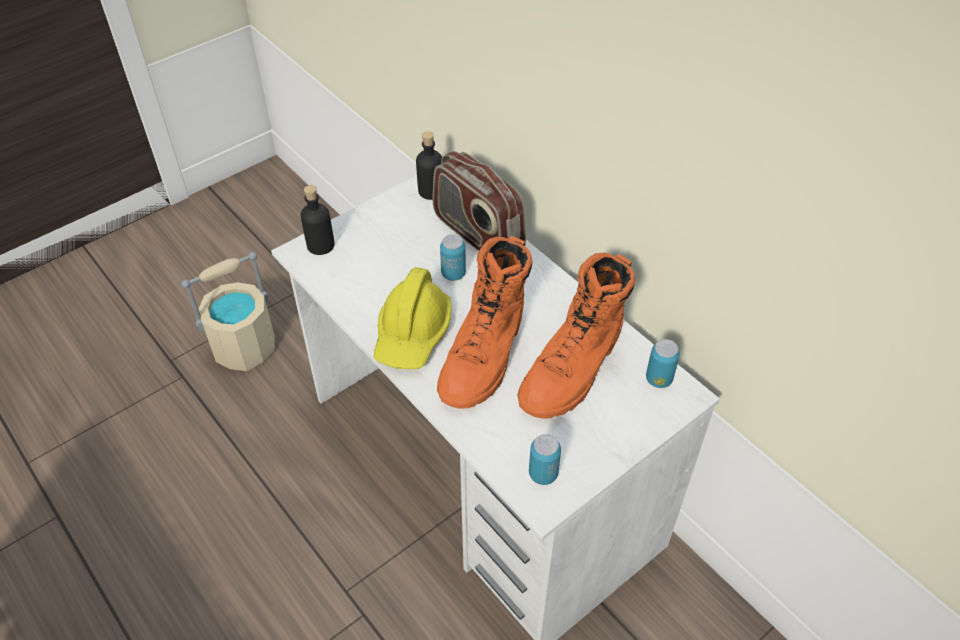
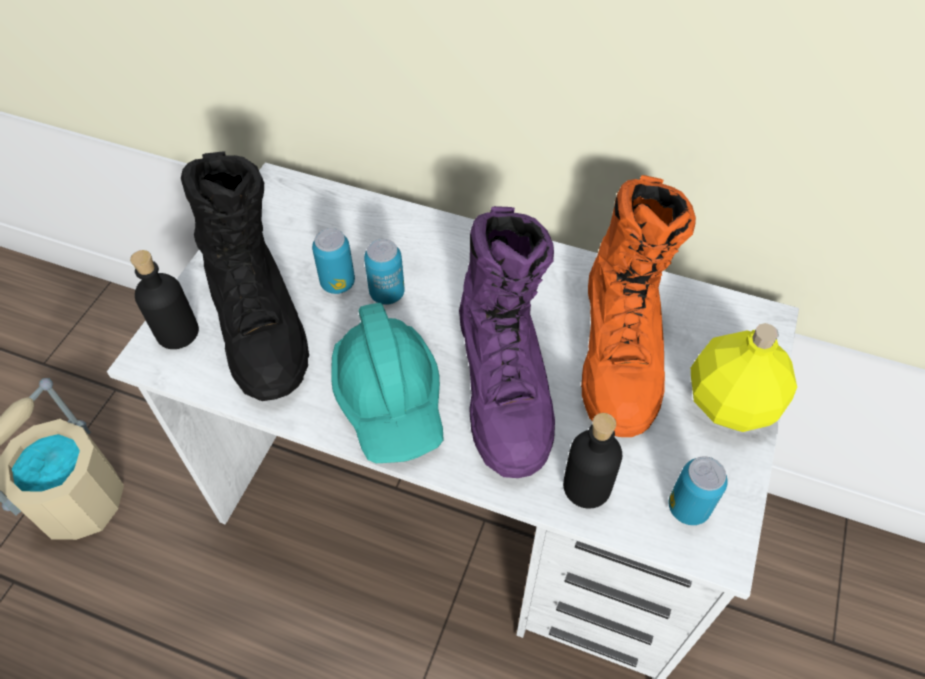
camera: 30 degrees left, 5 degrees up
(369, 258) = (259, 321): none -> black boot
(413, 333) = (390, 398): yellow hard hat -> turquoise hard hat
(431, 191) = (282, 197): black bottle -> black bottle (586, 486)
(477, 234) = (380, 229): radio -> none
(485, 355) = (504, 383): orange boot -> purple boot
(620, 430) = (729, 402): none -> yellow bottle
(658, 379) = (721, 316): can -> can (338, 283)

